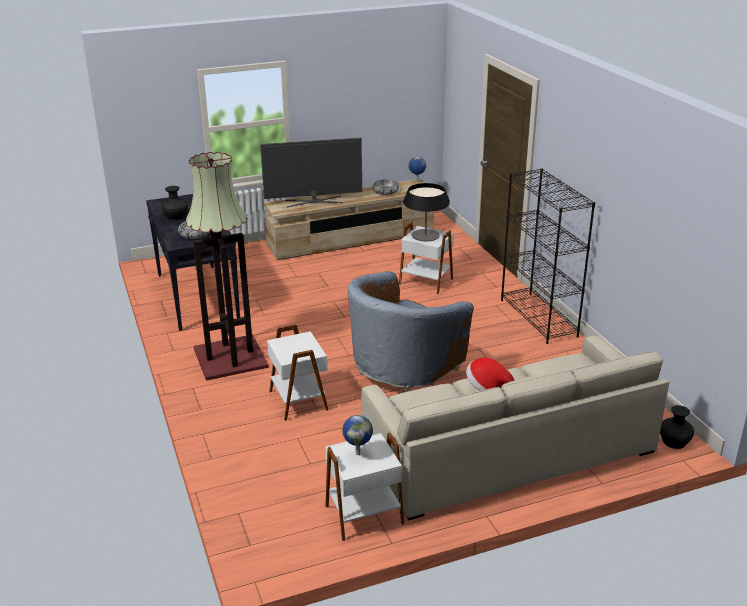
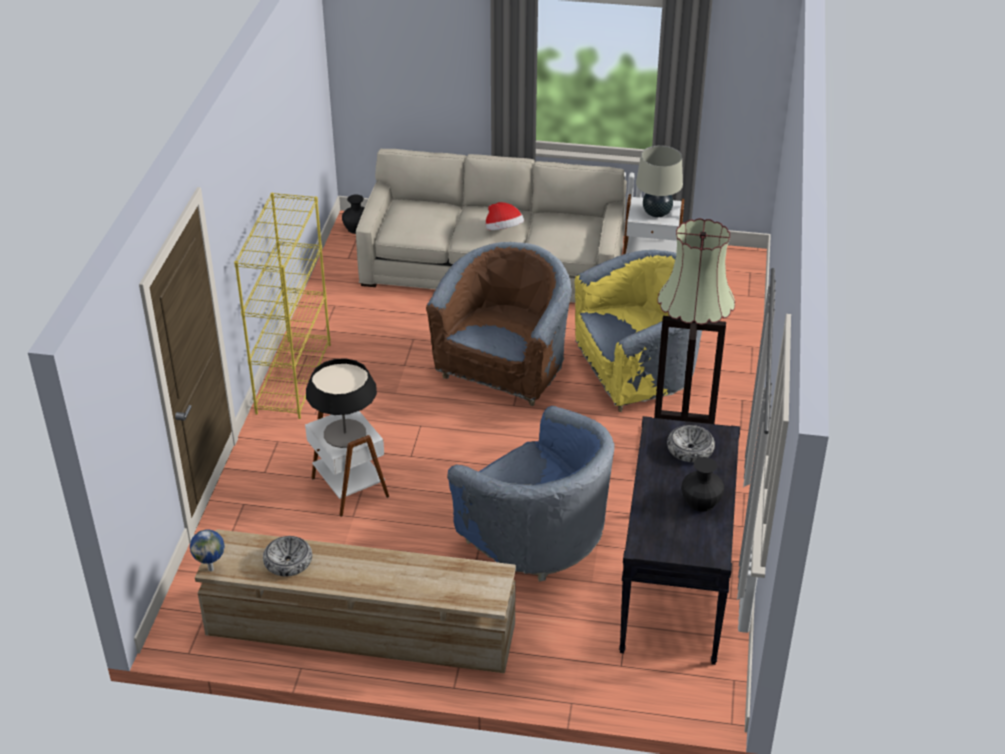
camera: 150 degrees left, 10 degrees up
(294, 292) = (536, 538): none -> blue armchair
(299, 400) = (636, 374): white side table -> yellow armchair
(314, 201) = (424, 579): television -> none
(358, 453) = (657, 213): globe -> beige table lamp
(403, 369) = (505, 370): brown armchair -> brown armchair turned 45 degrees counterclockwise
(539, 318) = (293, 378): black bookcase -> yellow bookcase

